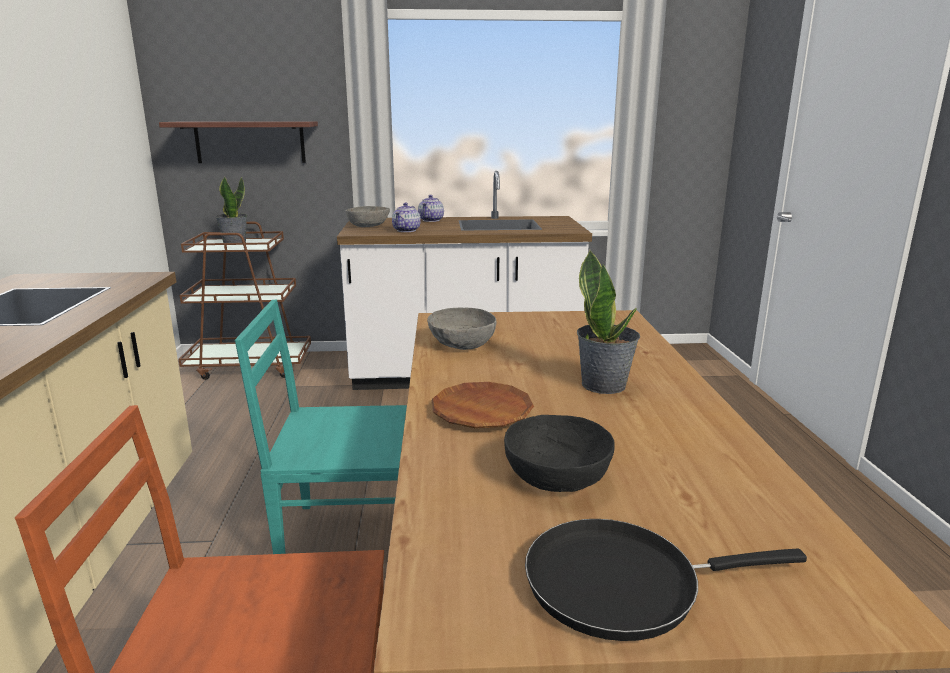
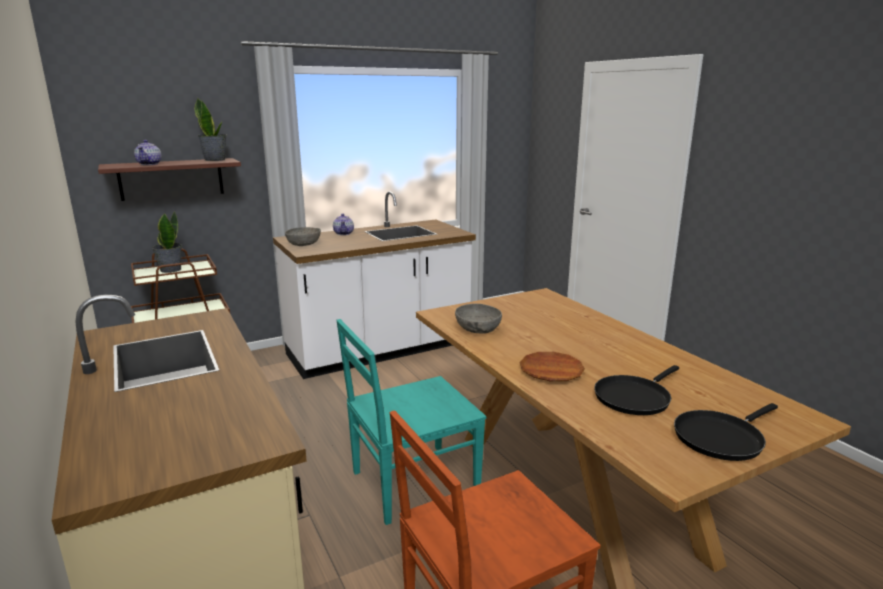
camera: 25 degrees left, 0 degrees up
(407, 230) = (342, 245): teapot -> teapot (149, 164)
(556, 476) = (634, 397): black bowl -> black frying pan
(604, 385) = (591, 341): potted plant -> potted plant (215, 160)

